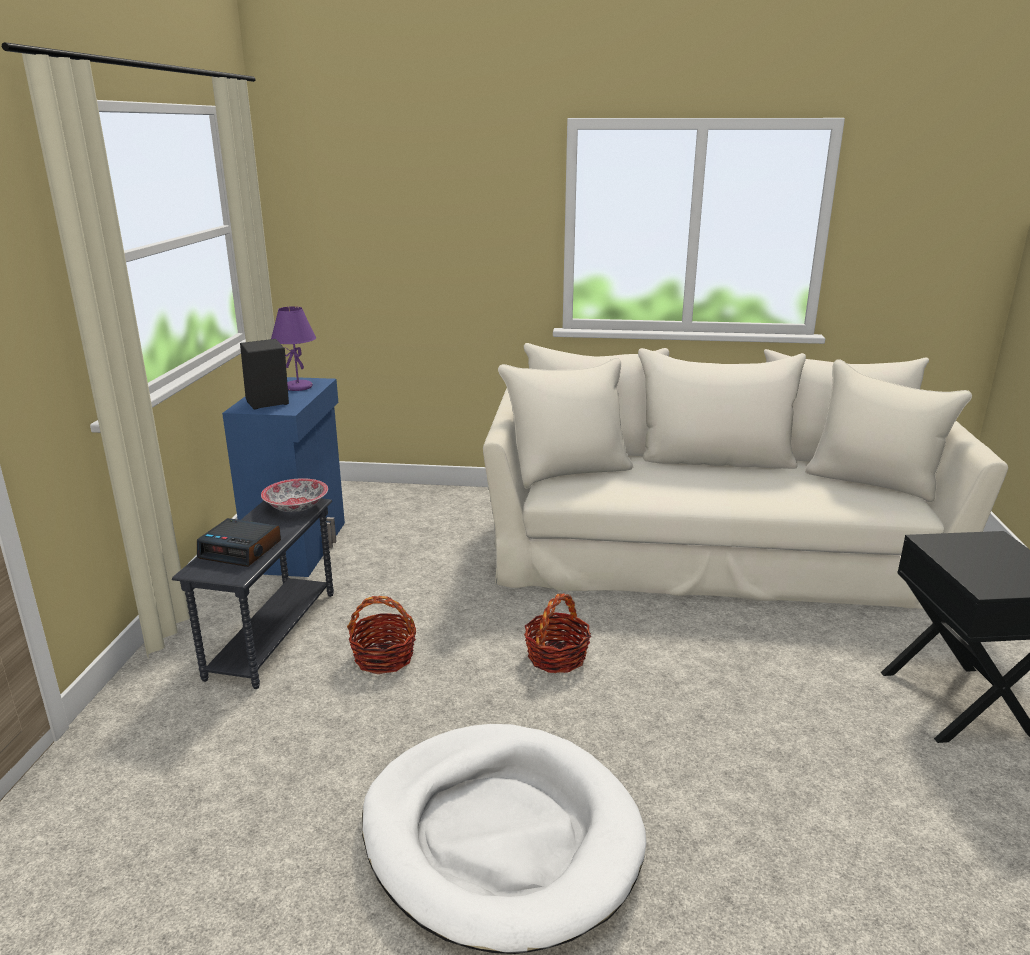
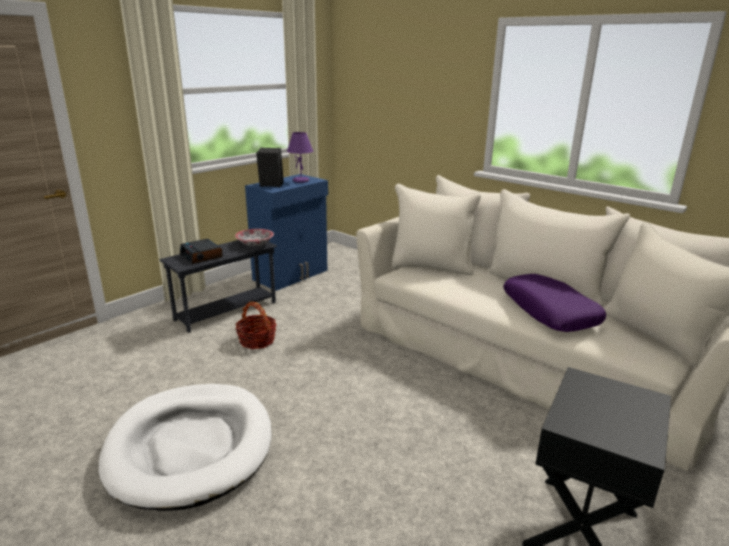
camera: 35 degrees right, 0 degrees up
(556, 657) = (340, 375): basket -> none
(764, 487) = (550, 311): none -> purple pillow

